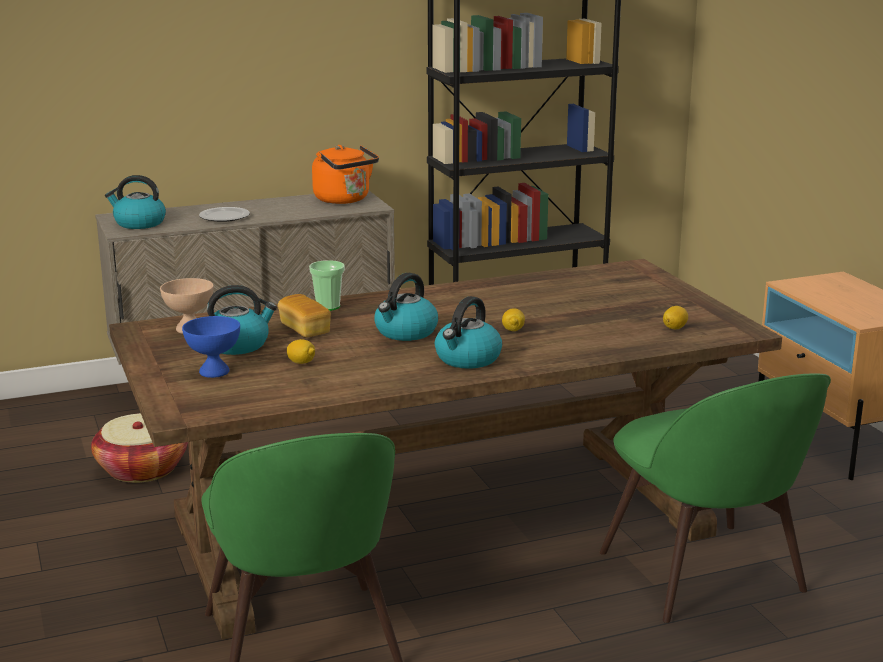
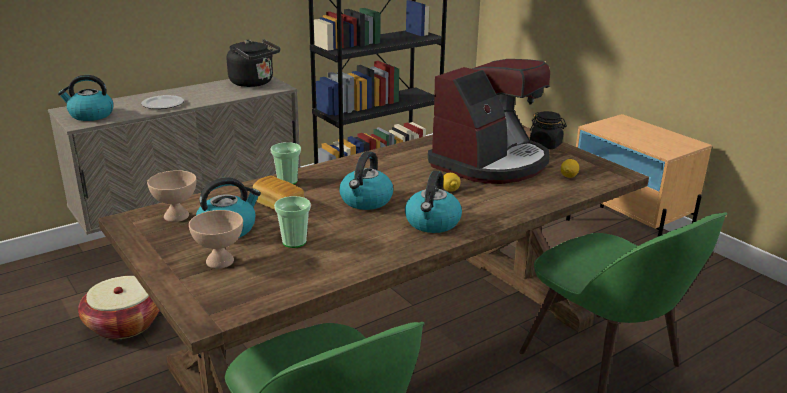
camera: 15 degrees left, 5 degrees up
(214, 371) = (220, 261): blue bowl -> beige bowl
(301, 362) = (294, 242): lemon -> cup
(344, 200) = (254, 83): orange kettle -> black kettle
(586, 307) = (491, 163): none -> coffee machine
(674, 293) = (545, 145): none -> black jar

